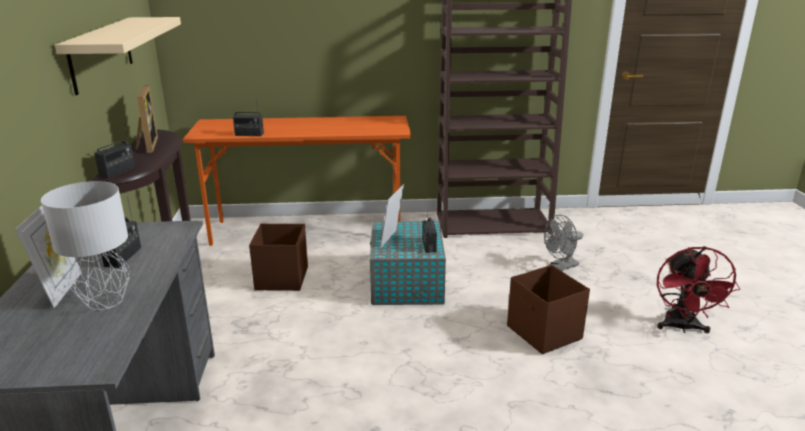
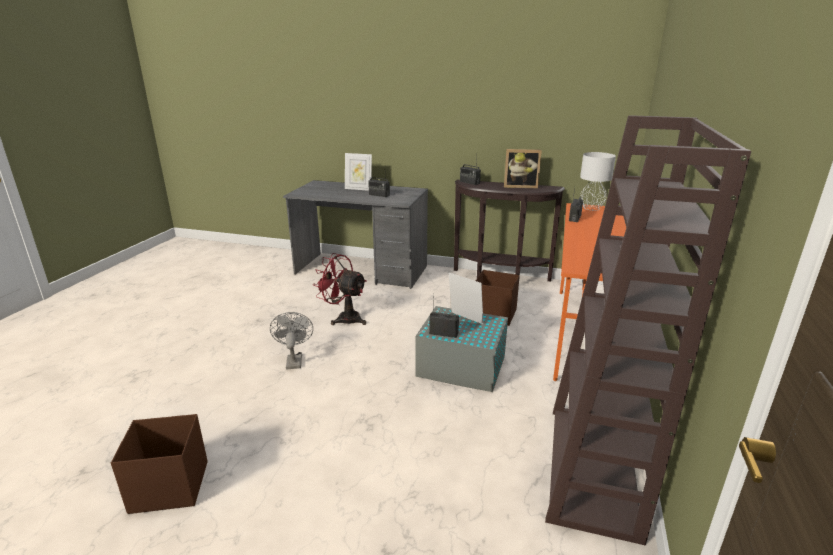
camera: 110 degrees right, 0 degrees up
(101, 53) = (521, 119): beige shelf -> none
(104, 301) = (341, 193): grey table lamp -> grey table lamp (591, 208)
(544, 333) = (338, 417): brown storage box -> brown storage box (169, 487)
(561, 267) = (447, 485): grey fan -> grey fan (294, 360)
(682, 327) = (266, 528): red fan -> red fan (344, 318)

